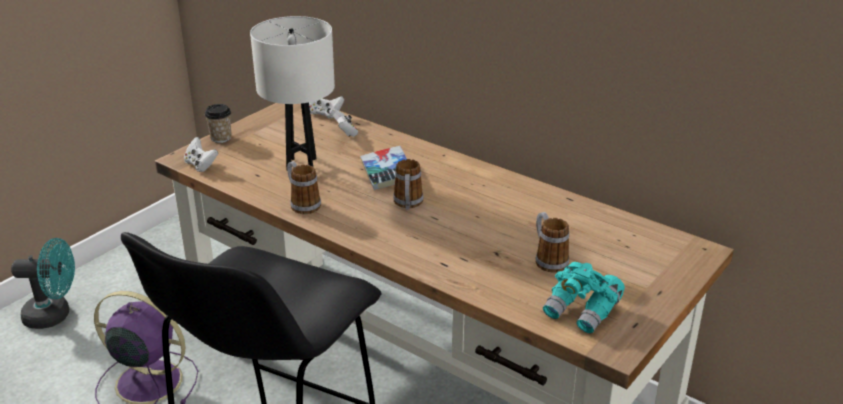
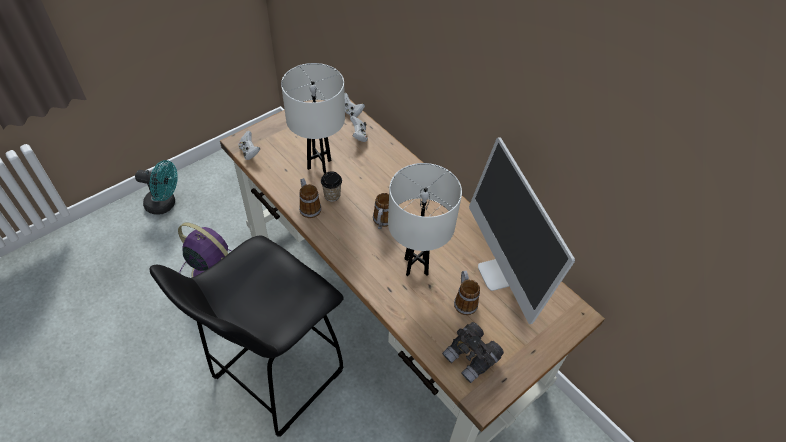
camera: 10 degrees right, 20 degrees up
(221, 138) = (270, 125): cup -> cup (332, 195)
(387, 173) = (377, 186): book -> none
(470, 238) = (415, 266): none -> white table lamp
(582, 311) = (471, 358): turquoise binoculars -> grey binoculars
(583, 228) = (500, 273): none -> monitor

